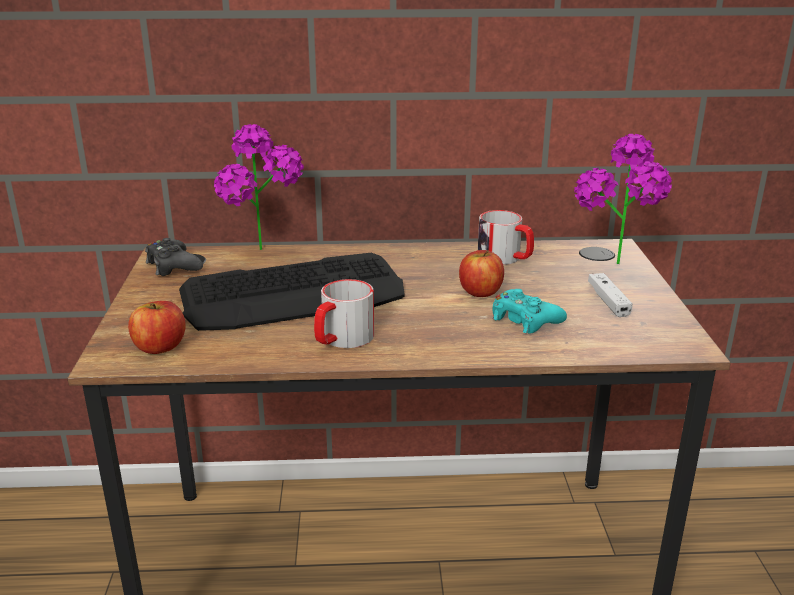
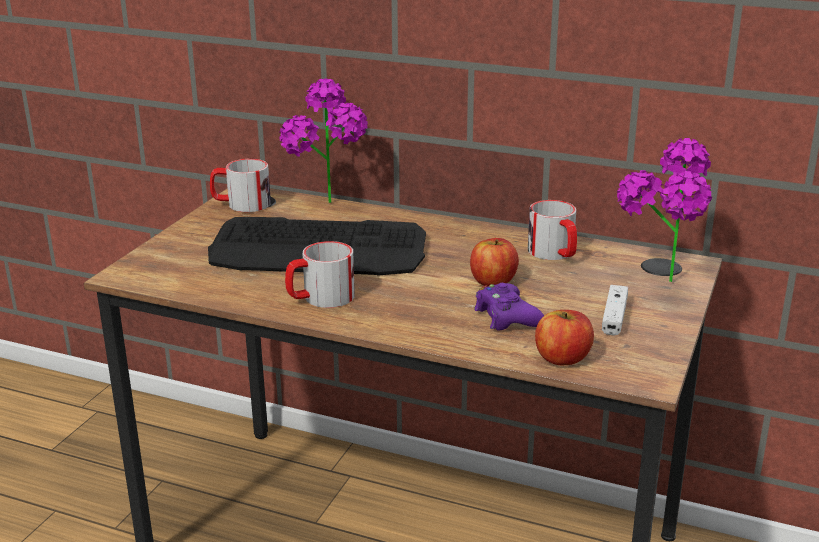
camera: 25 degrees right, 0 degrees up
(160, 347) = (169, 273): apple -> apple (562, 358)
(173, 266) = (241, 204): black game controller -> mug
(524, 320) = (506, 317): turquoise game controller -> purple game controller

